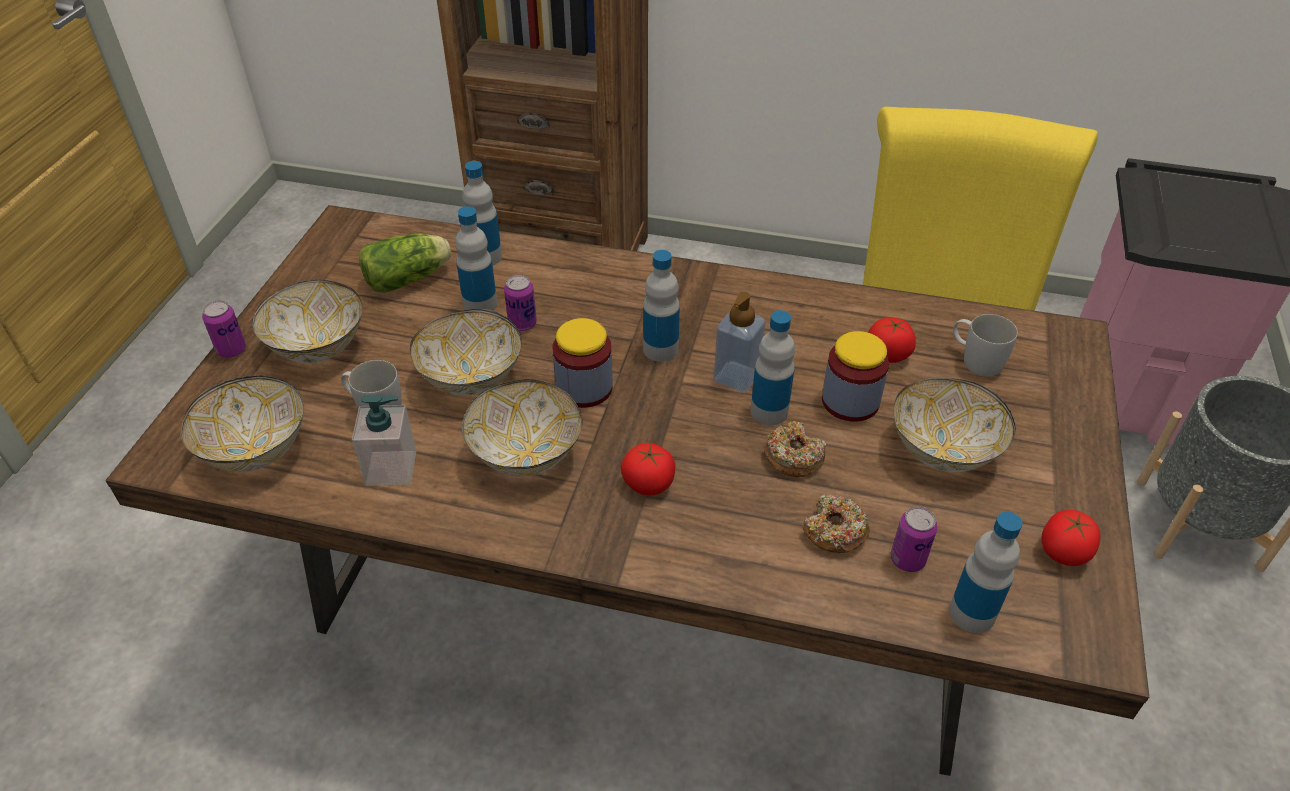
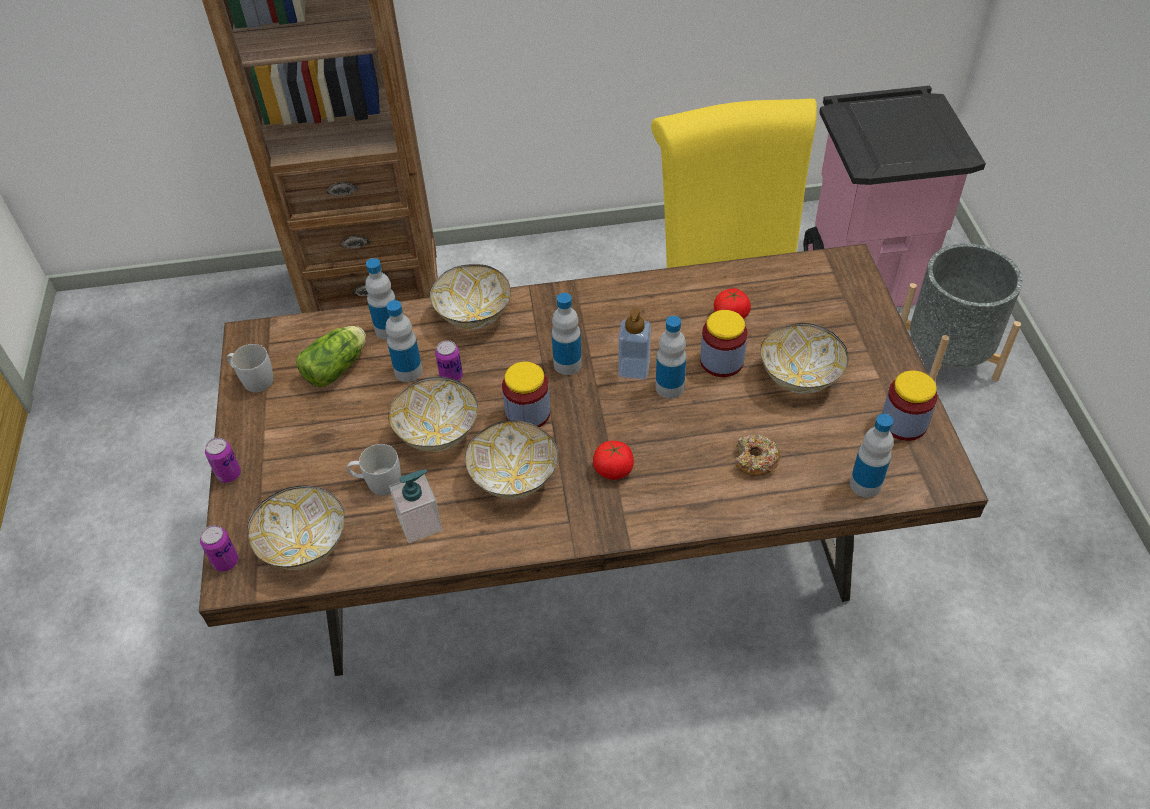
camera: 20 degrees left, 5 degrees up
(317, 348) = (299, 449): bowl -> bowl (474, 316)
(793, 457) = (703, 416): donut -> none
(907, 560) = (810, 463): can -> can (226, 561)
(975, 359) = (791, 301): white mug -> white mug (253, 379)
(1063, 552) = (903, 423): tomato -> jar

